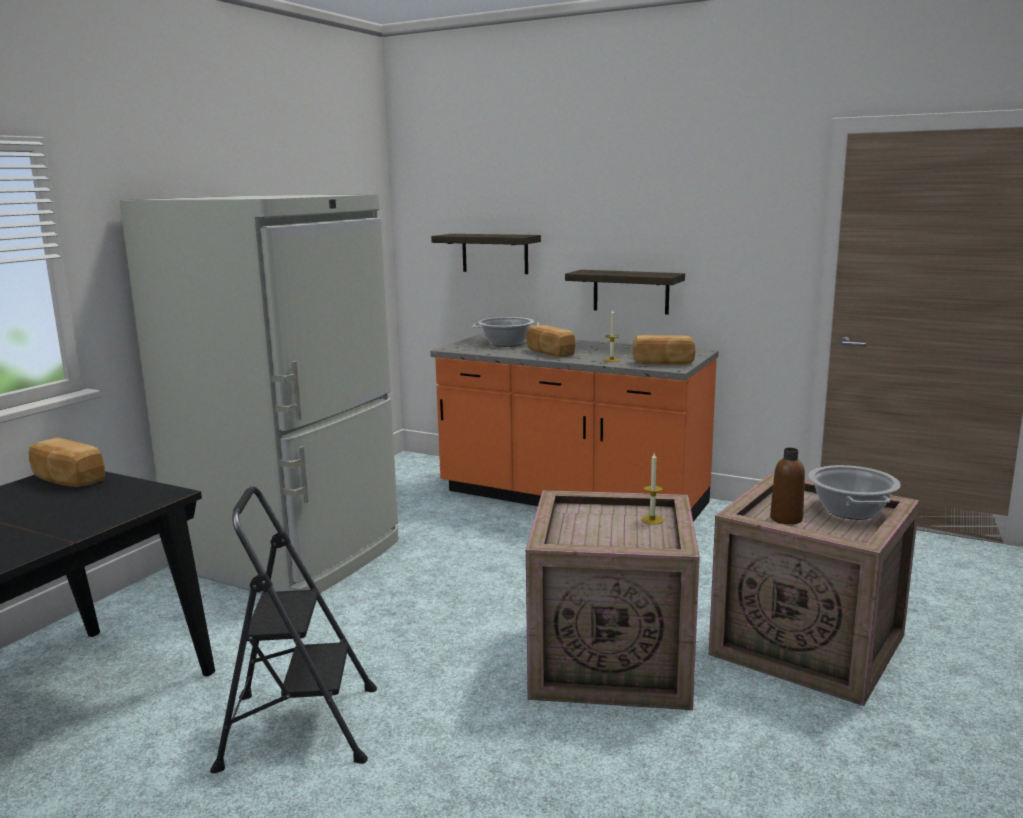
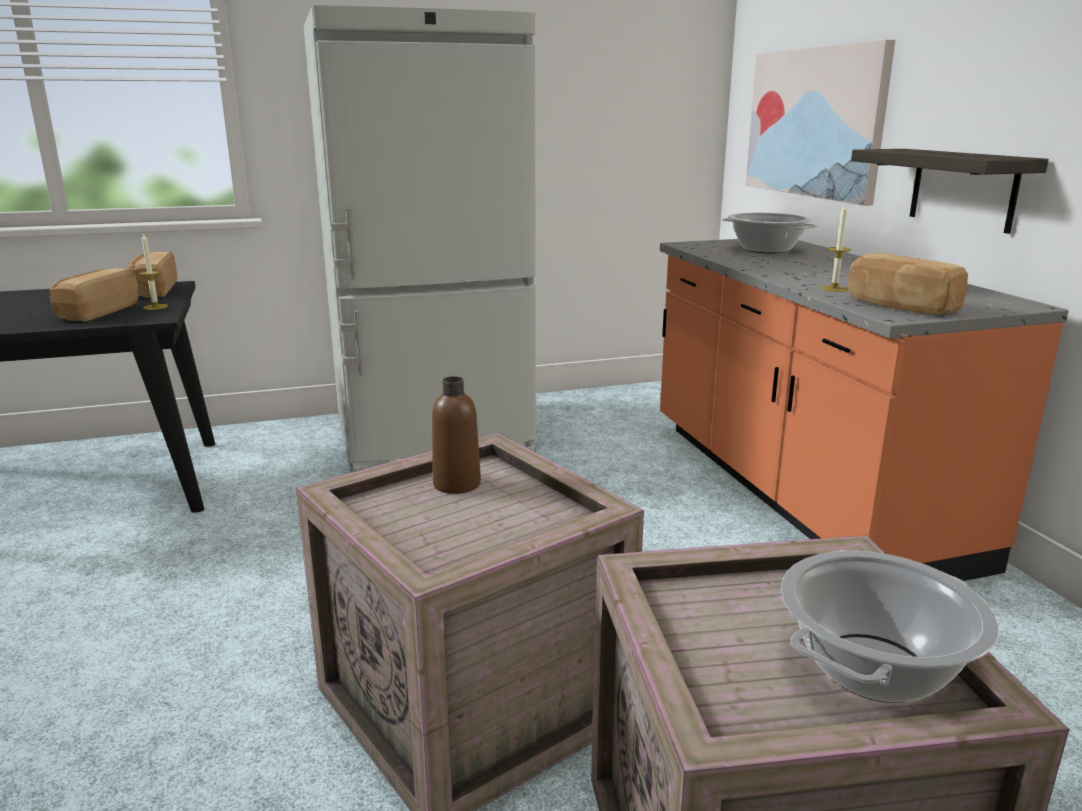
camera: 45 degrees right, 5 degrees up
(294, 726) = (147, 587): black step ladder -> none
(495, 253) = (815, 122): shelf -> picture
(549, 353) = (781, 267): bread -> bread (97, 312)
(652, 520) = (530, 523): candle -> candle (155, 307)
(786, 519) = (716, 618): brown bottle -> brown bottle (457, 484)

